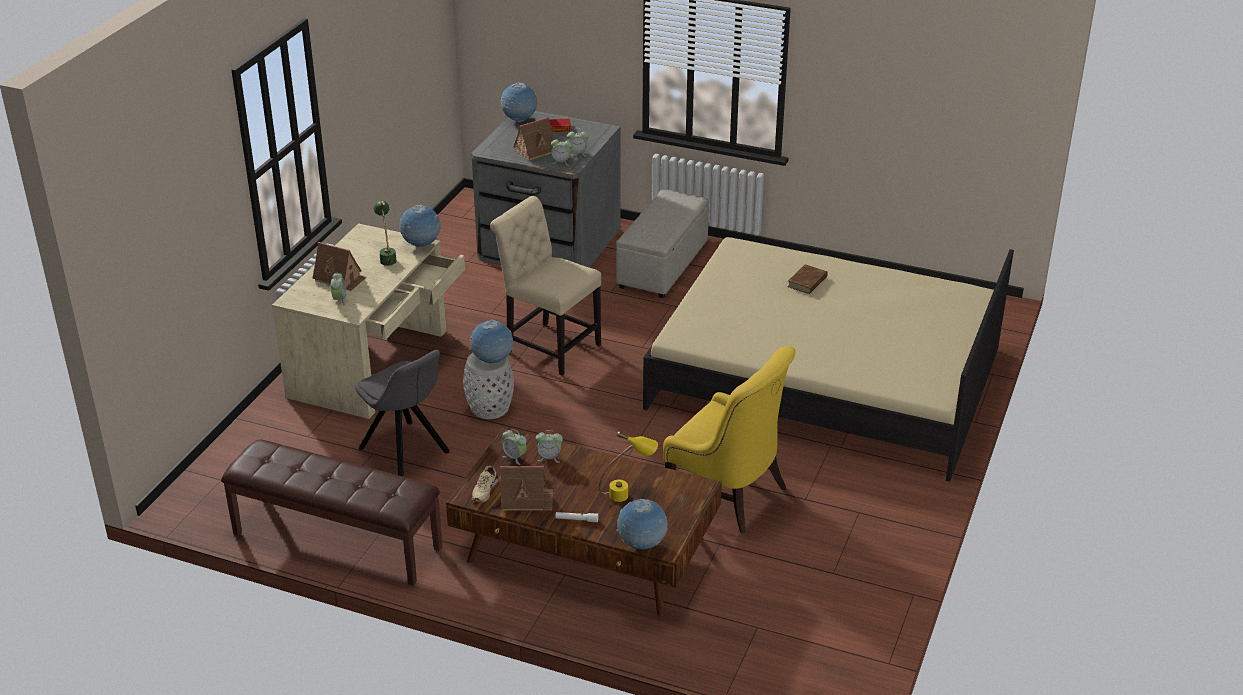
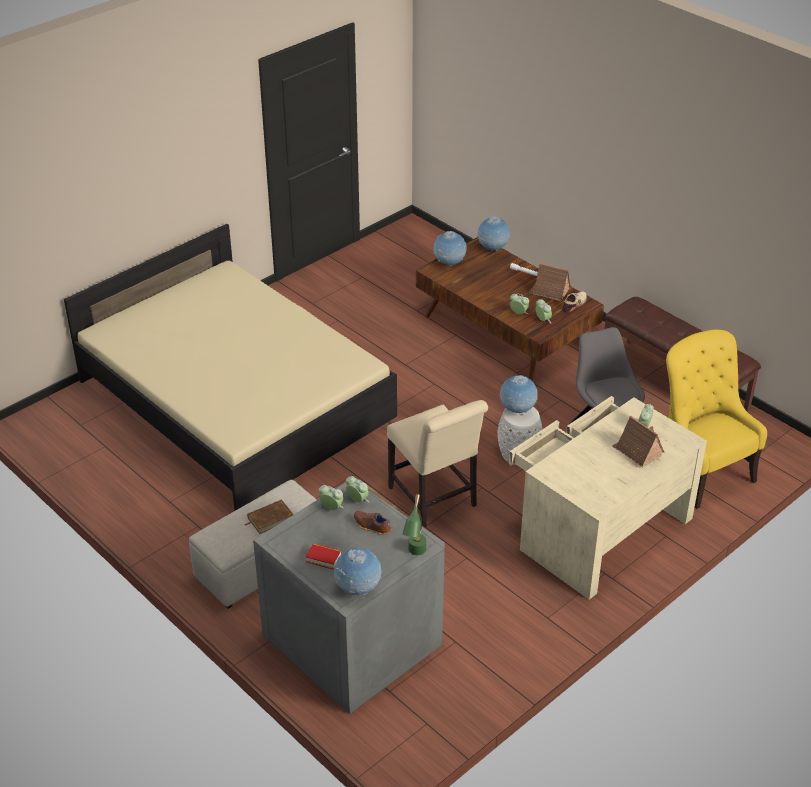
camera: 155 degrees left, 5 degrees up
(387, 257) = (584, 465): green table lamp -> green table lamp (415, 555)
(421, 245) = (546, 470): globe -> globe (449, 263)
(537, 151) = (372, 526): toy house -> brown shoe
(628, 494) = (481, 278): yellow table lamp -> none
(727, 494) = (386, 337): yellow chair -> yellow chair (700, 471)
(807, 282) = (215, 380): brown book -> brown book (270, 518)

